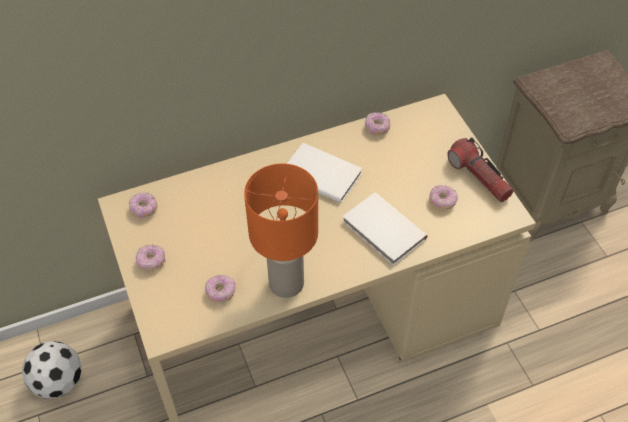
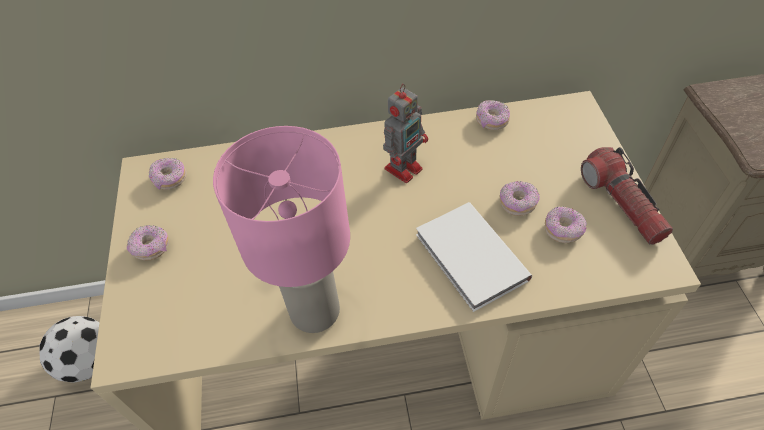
camera: 15 degrees right, 0 degrees up
(221, 292) = (223, 307): donut -> donut (517, 203)
(285, 284) = (313, 311): orange table lamp -> pink table lamp
(321, 173) = (404, 167): white book -> toy robot

